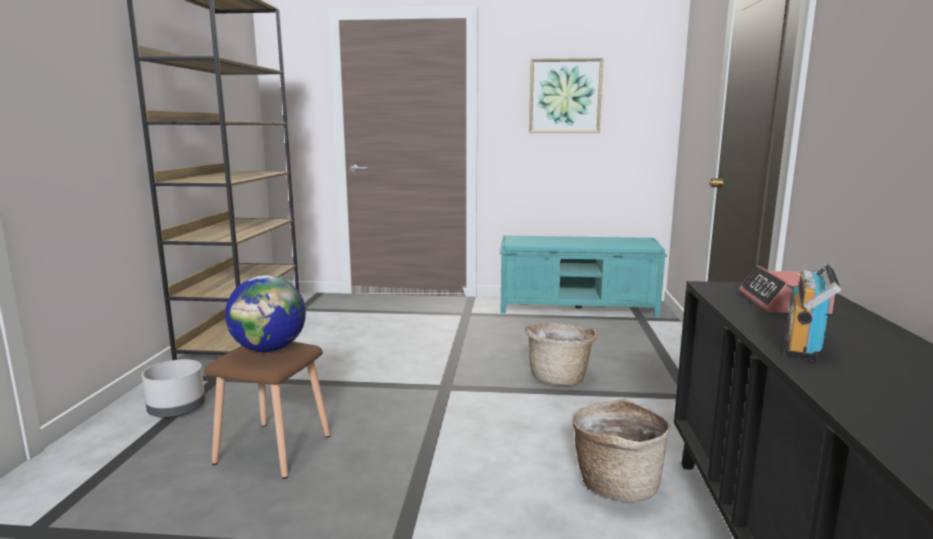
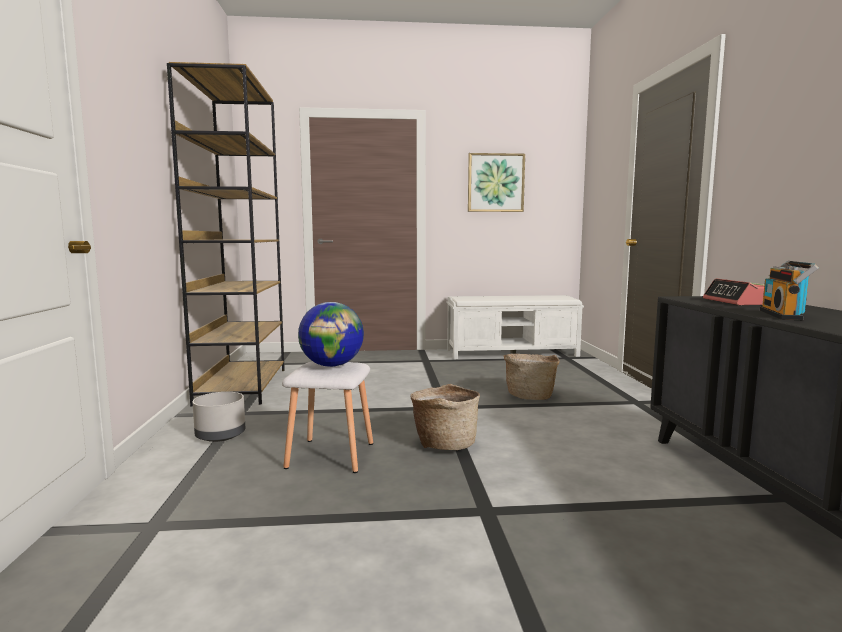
camera: 10 degrees left, 5 degrees down
(271, 449) = (329, 455): brown stool -> white stool
(578, 307) = (512, 353): turquoise bench -> white bench
(615, 483) = (619, 455): basket -> basket (444, 443)

